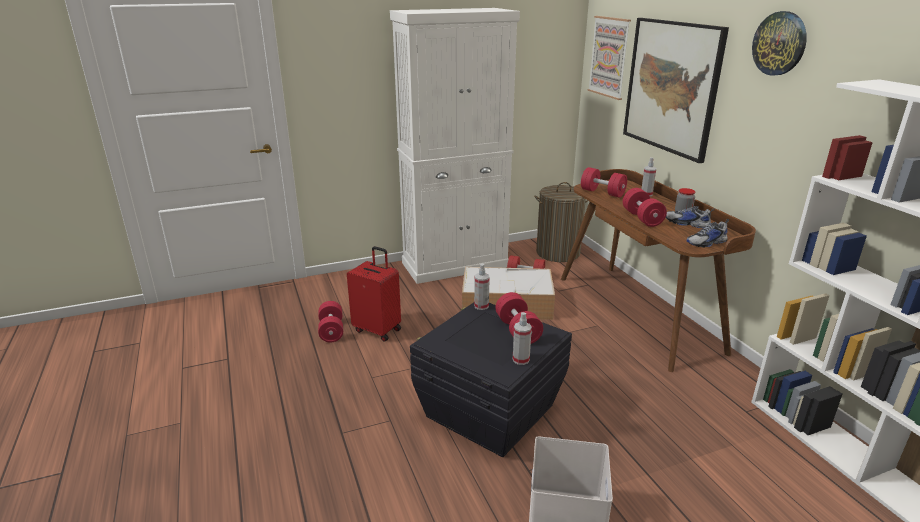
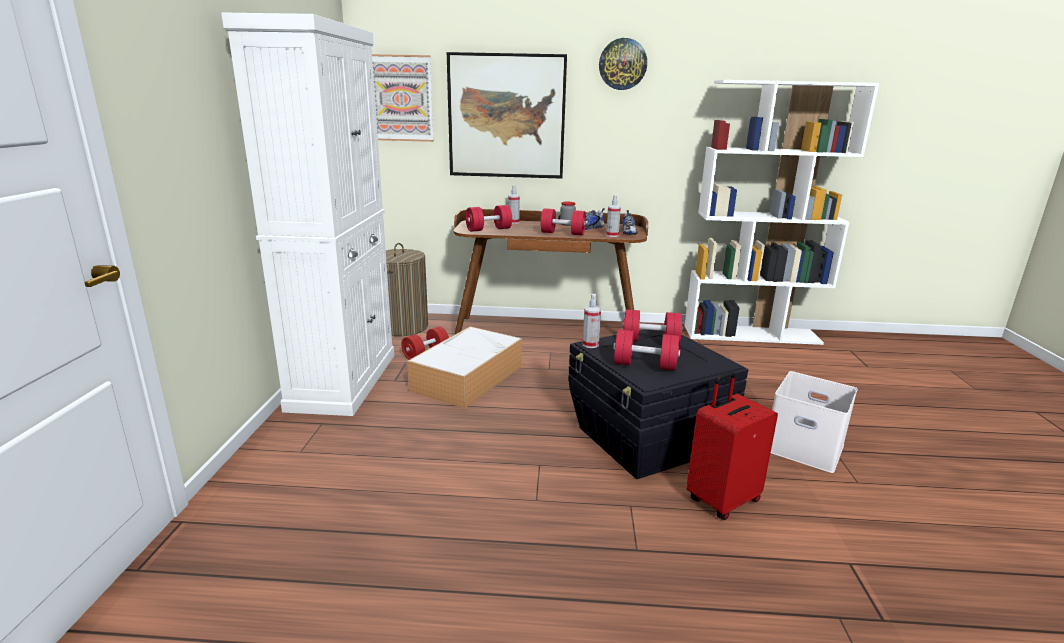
camera: 65 degrees left, 5 degrees down
(331, 331) = (392, 511): red dumbbell -> red dumbbell (644, 365)
(378, 329) = (431, 470): red suitcase -> red suitcase (721, 500)
(521, 359) = (702, 352): spray bottle -> spray bottle (612, 235)

